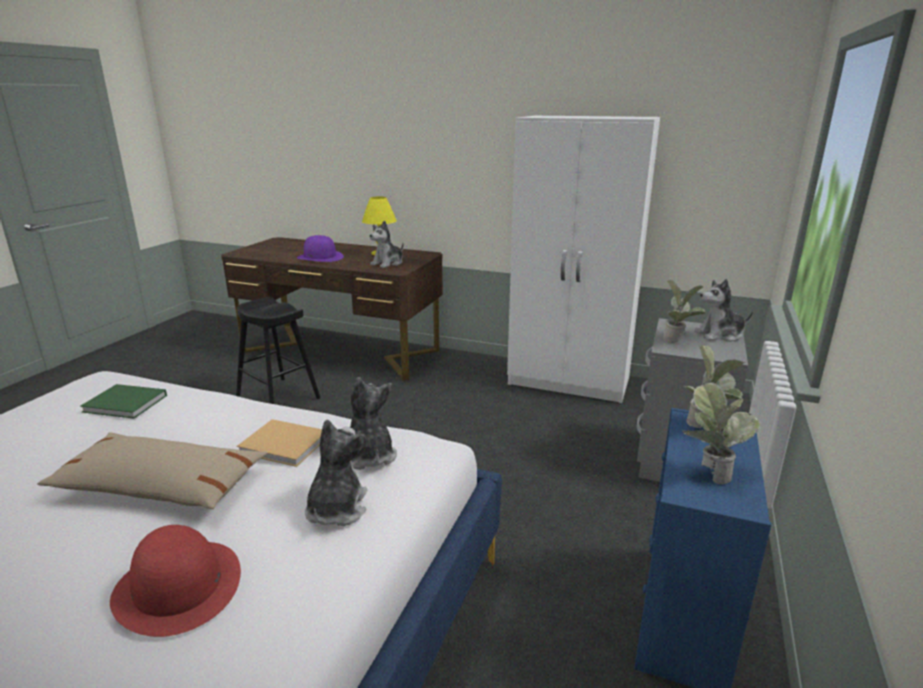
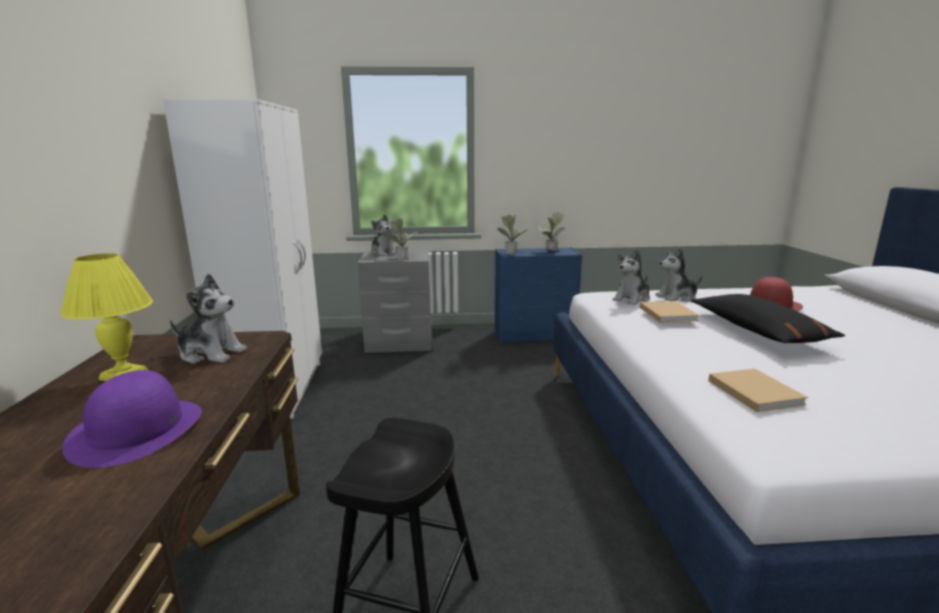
camera: 115 degrees left, 5 degrees down
(127, 404) = (753, 391): green book -> beige book
(161, 486) = (757, 330): beige pillow -> black pillow

